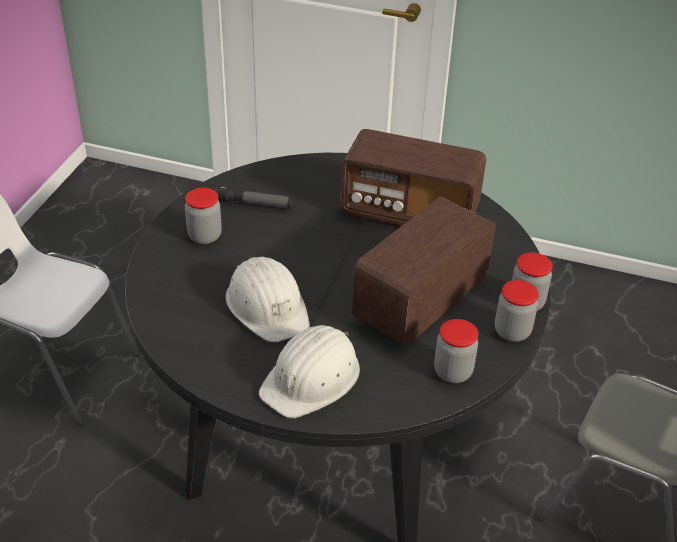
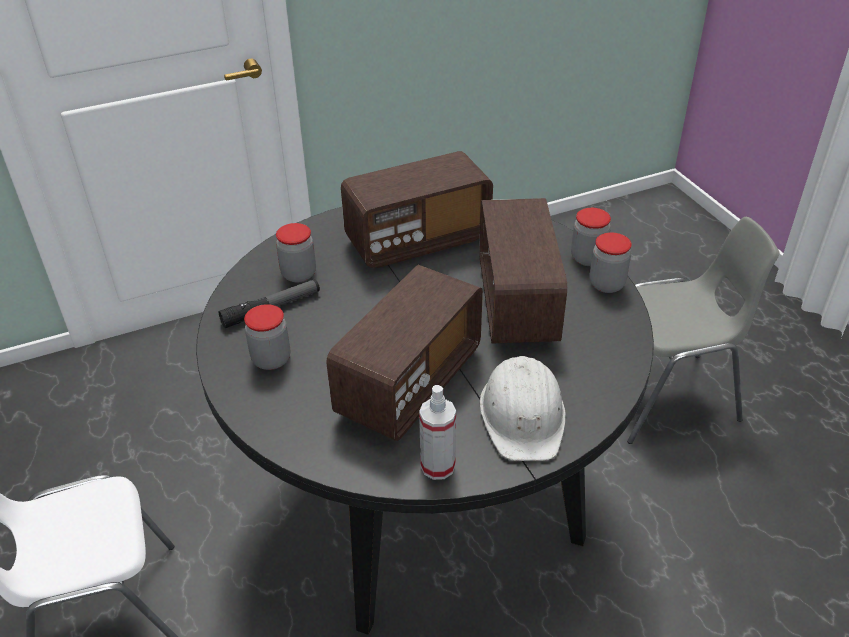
camera: 40 degrees left, 0 degrees up
(213, 370) = (437, 466): none -> spray bottle
(267, 306) = (409, 383): white hard hat -> radio
(453, 372) = (610, 340): jar -> jar (298, 274)

